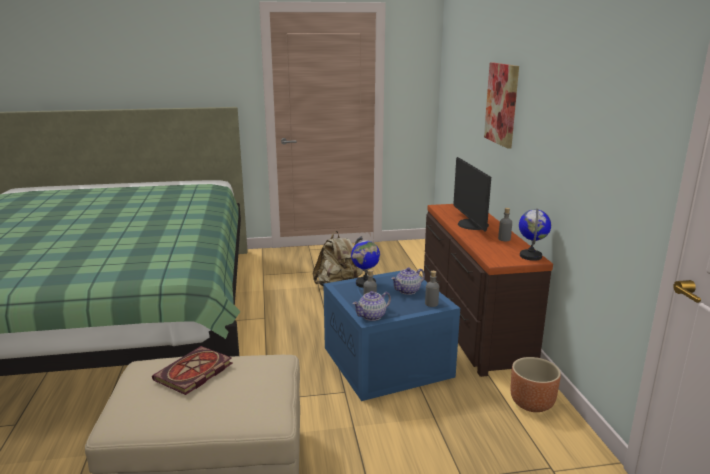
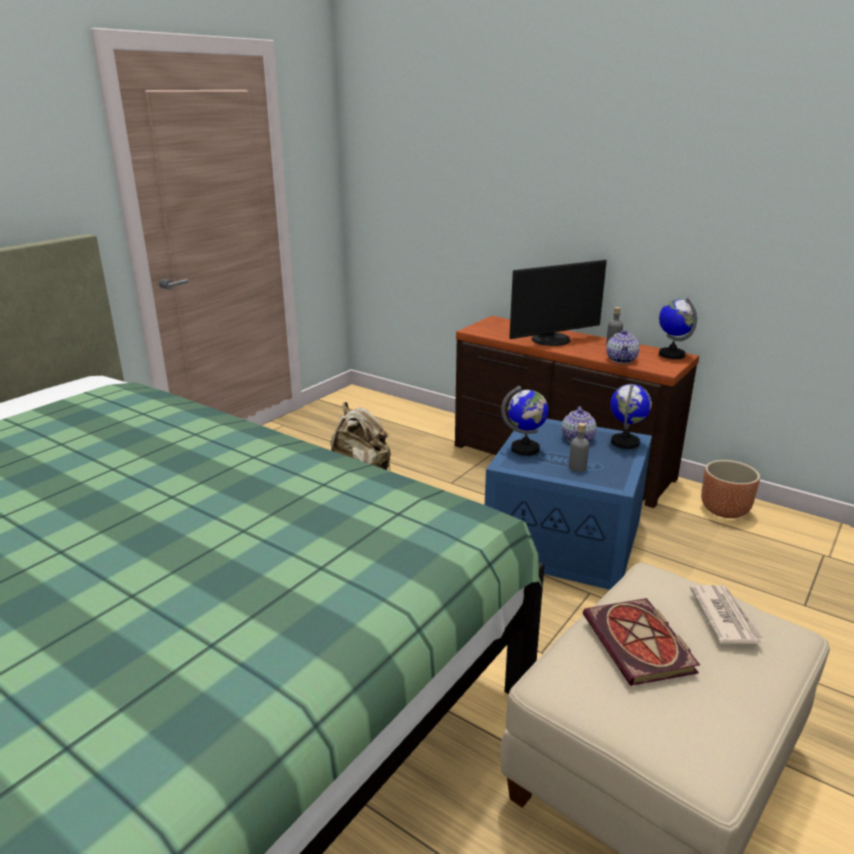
camera: 45 degrees left, 5 degrees up
(252, 388) = (725, 617): none -> newspaper
(372, 316) = (613, 480): teapot -> teapot (621, 360)
(431, 304) = (625, 442): grey bottle -> globe
(471, 225) = (552, 340): monitor -> monitor turned 60 degrees counterclockwise
(502, 104) = (544, 182): picture -> none

